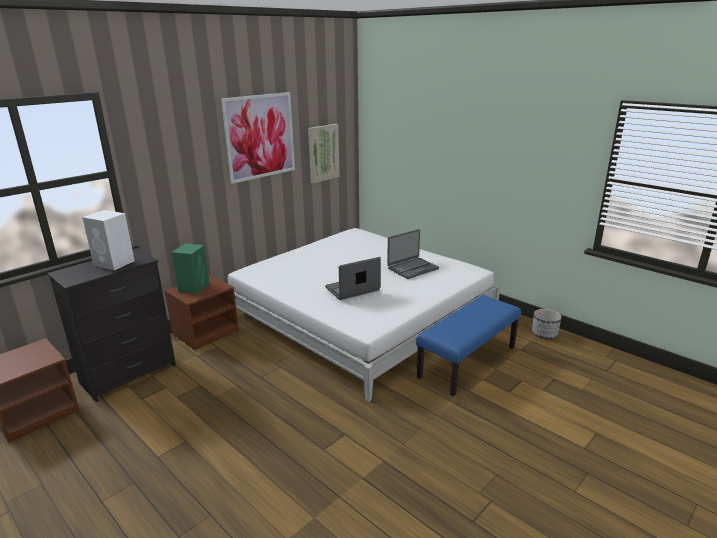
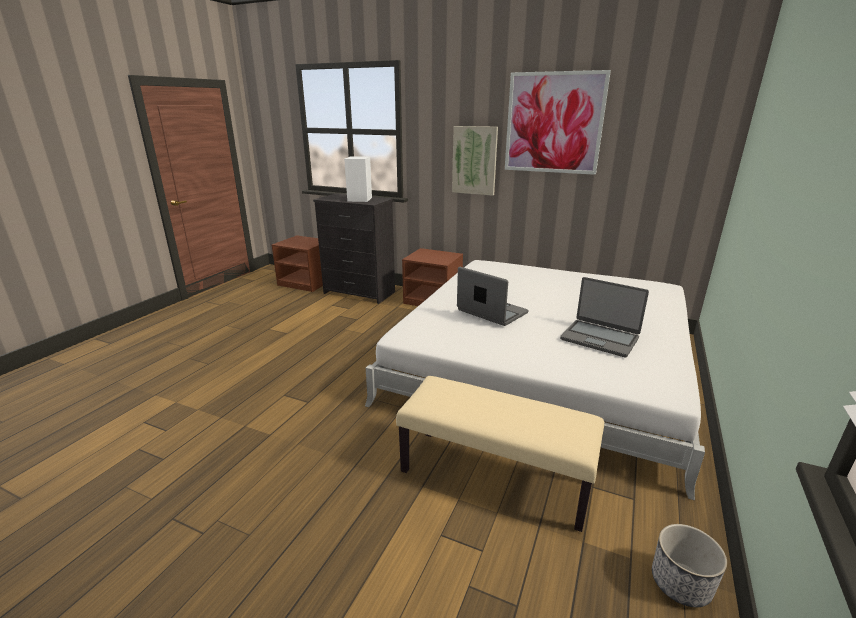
camera: 70 degrees right, 0 degrees up
(194, 287) = (433, 254): green speaker -> none
(323, 153) = (654, 163): picture -> picture (474, 160)
(467, 362) = (495, 475): blue bench -> beige bench

